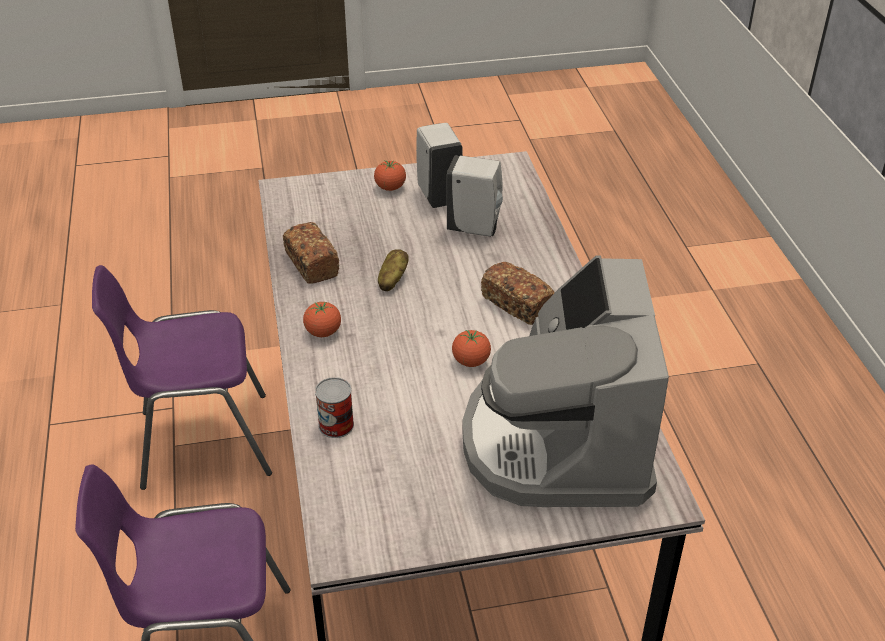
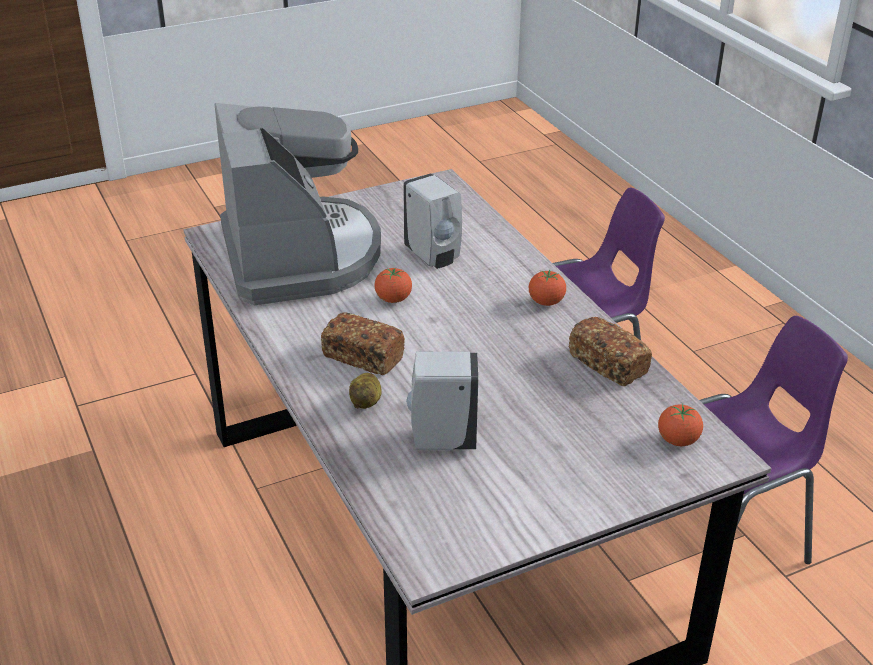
camera: 165 degrees right, 5 degrees down
(336, 425) = (487, 241): can -> none
(390, 188) = (584, 485): tomato -> tomato (678, 440)
(392, 280) = (508, 361): potato -> potato (366, 402)
(438, 195) = (511, 484): white soap dispenser -> white soap dispenser (433, 257)

